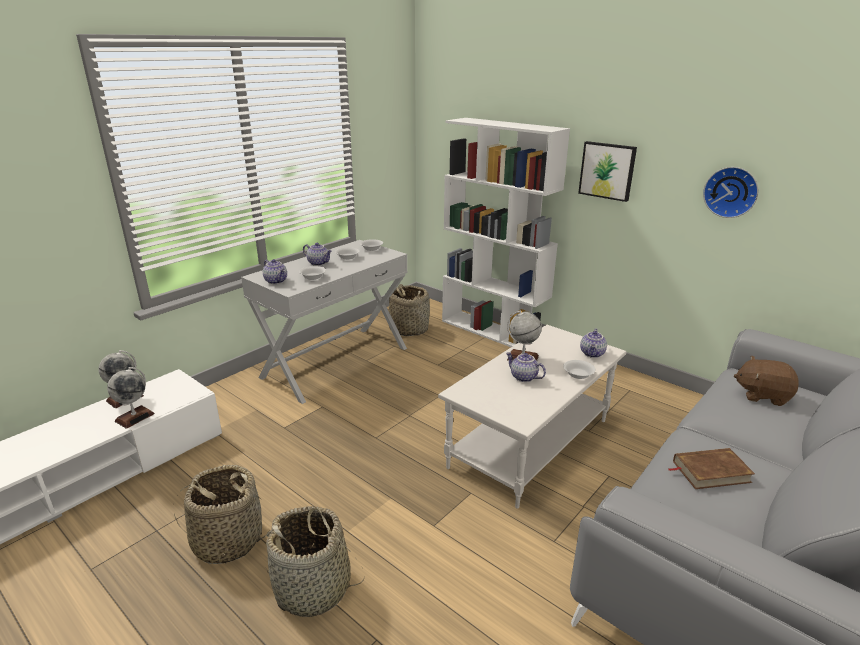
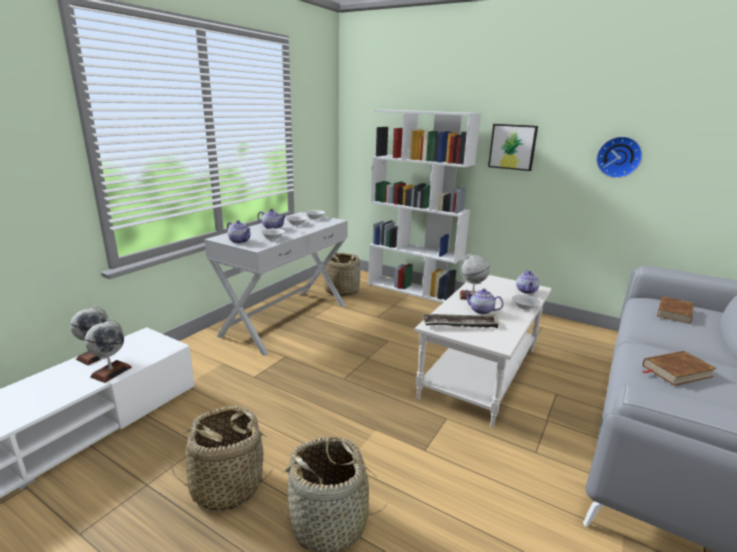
camera: 10 degrees left, 5 degrees down
(490, 393) = (460, 324): none -> tray
(762, 395) = (675, 313): brown plush toy -> brown book

